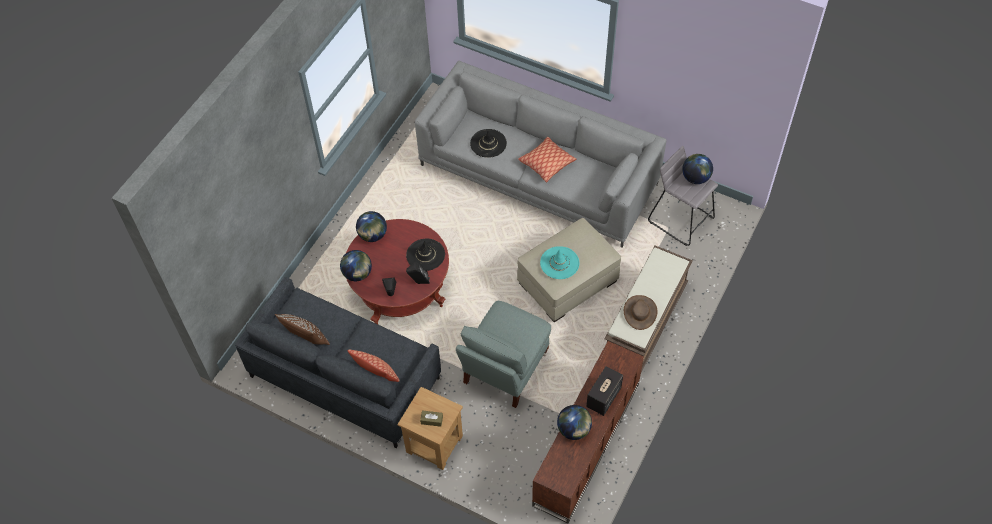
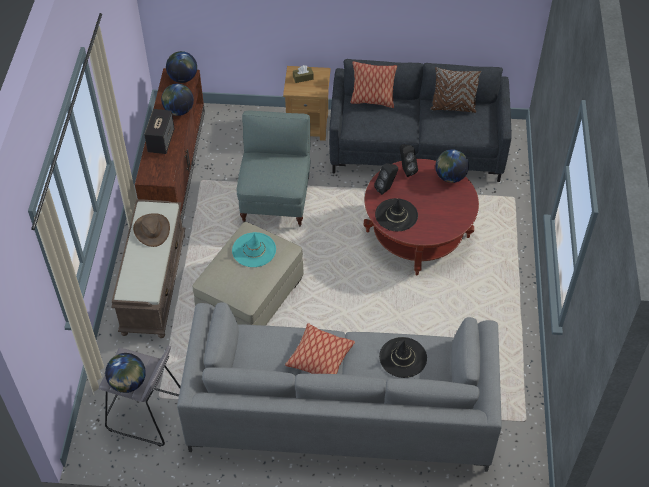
camera: 155 degrees right, 5 degrees down
(372, 235) = (462, 216): globe -> globe (183, 78)

